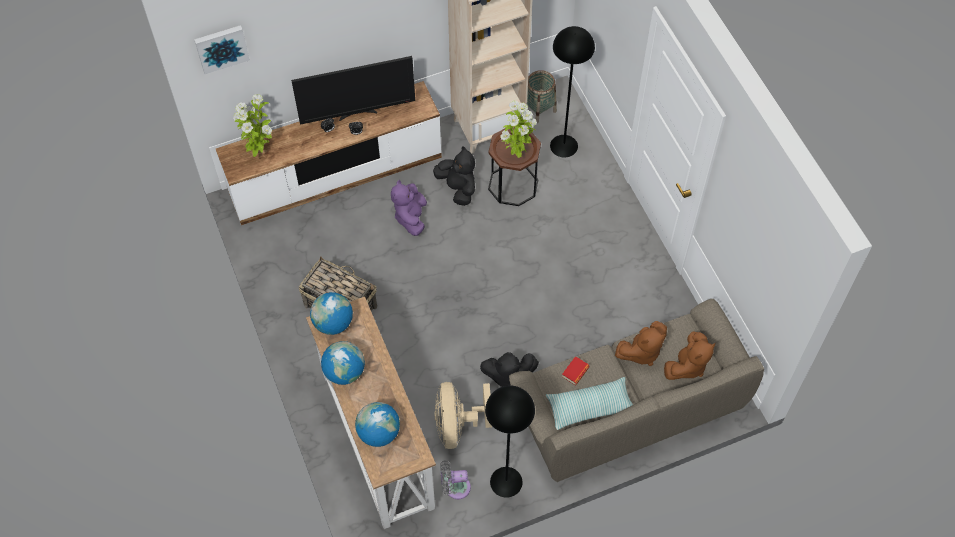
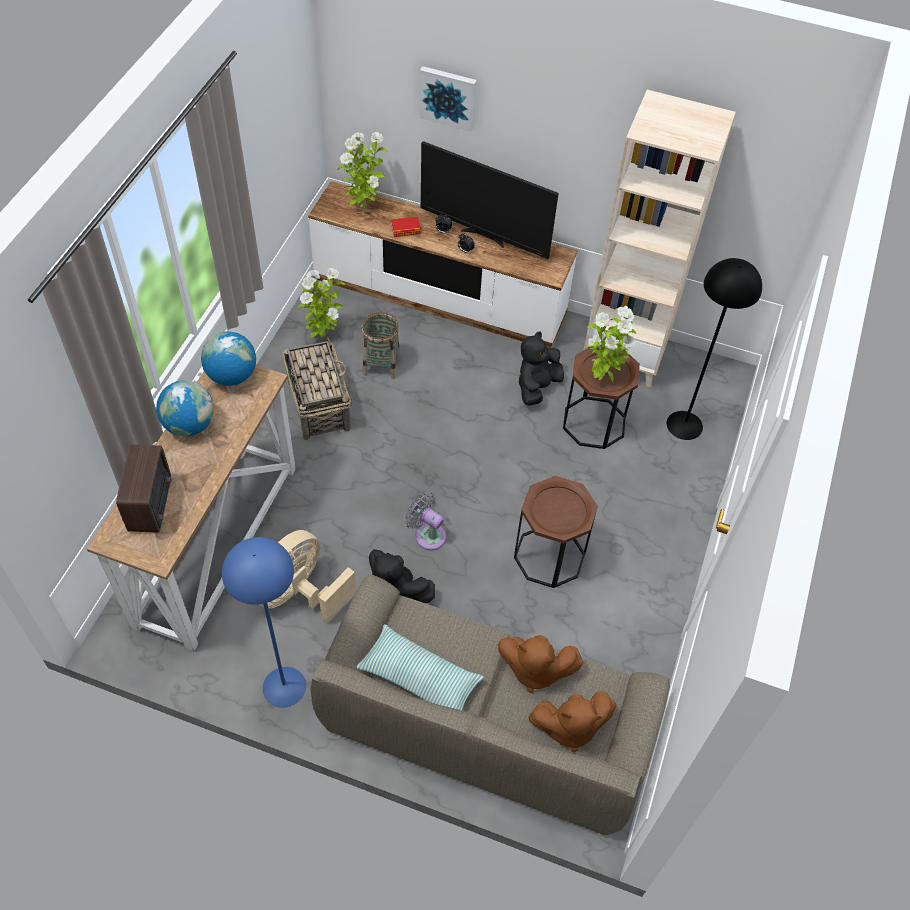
camera: 40 degrees right, 5 degrees down
(221, 47) = (360, 48): picture -> picture (448, 97)
(291, 259) = (323, 335): none -> potted plant
(378, 433) = (152, 503): globe -> radio
(411, 217) = (465, 379): purple plush toy -> none
(454, 487) = (233, 648): grey fan -> grey fan (427, 535)
(458, 188) = (537, 386): black plush toy -> black plush toy turned 150 degrees counterclockwise
(506, 482) = (283, 687): black floor lamp -> blue floor lamp
(539, 109) = (694, 375): basket -> basket (381, 364)
(569, 286) = (549, 556): none -> brown side table
(575, 372) = (443, 630): book -> book (406, 230)

